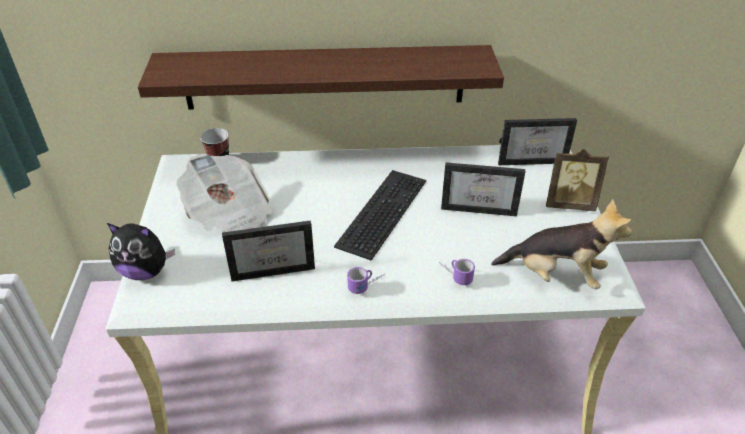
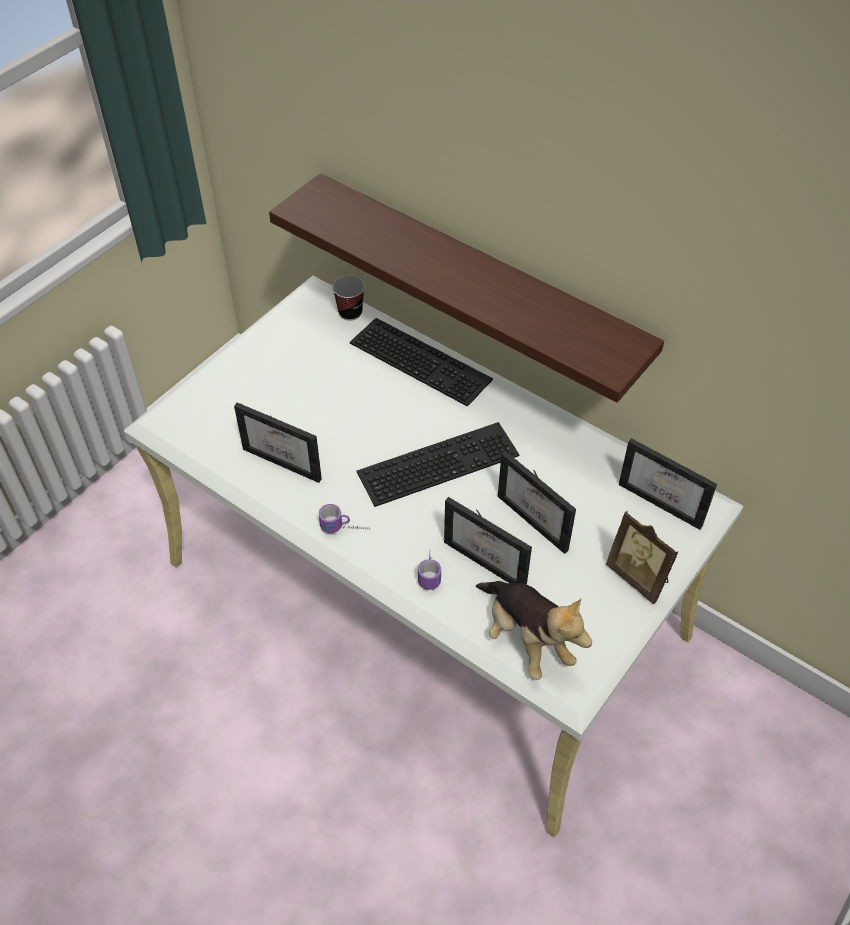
camera: 40 degrees right, 10 degrees up
(145, 271) = (189, 396): plush toy -> none
(229, 216) = (302, 381): newspaper -> none
(302, 162) = (423, 360): none -> keyboard
(480, 244) = (491, 559): none -> picture frame

